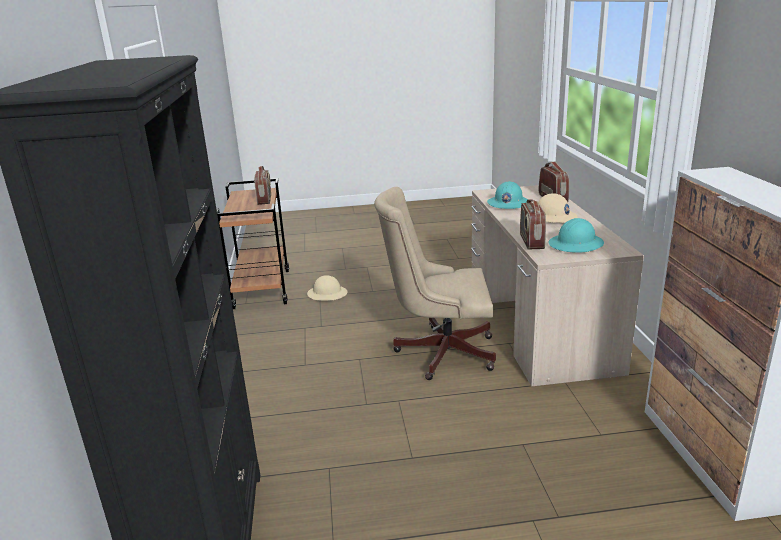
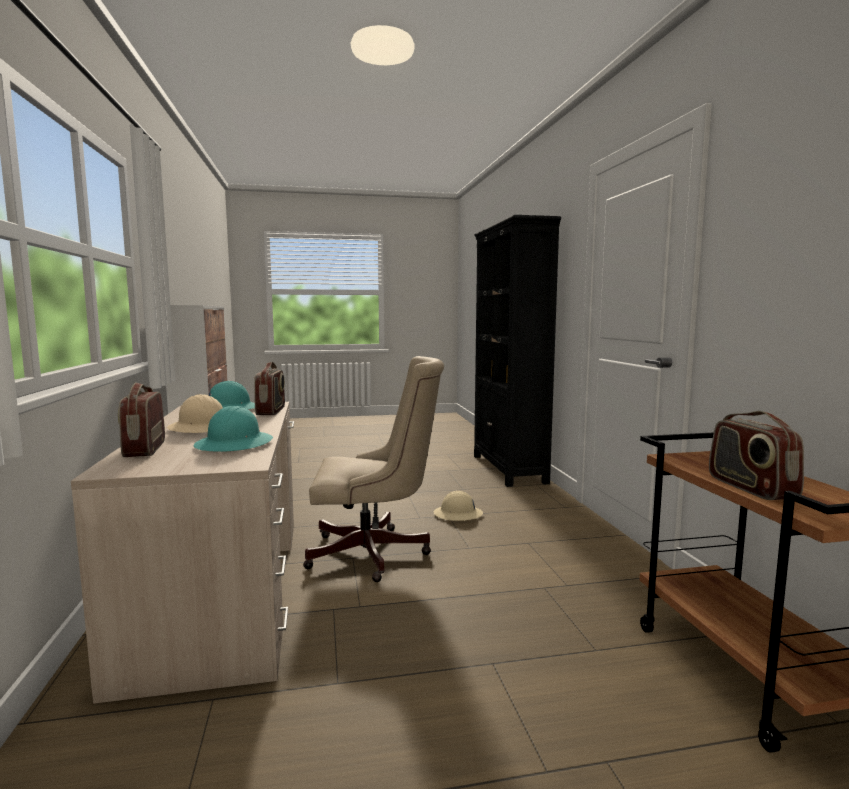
camera: 175 degrees right, 15 degrees down
(327, 294) = (584, 655): beige hard hat -> beige hard hat (458, 514)

